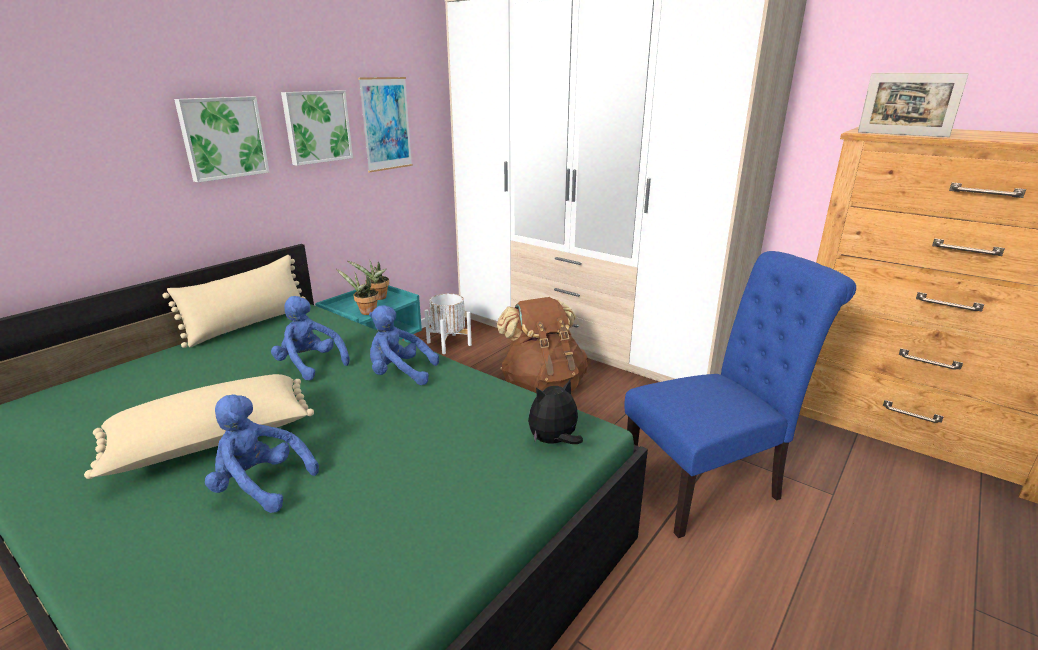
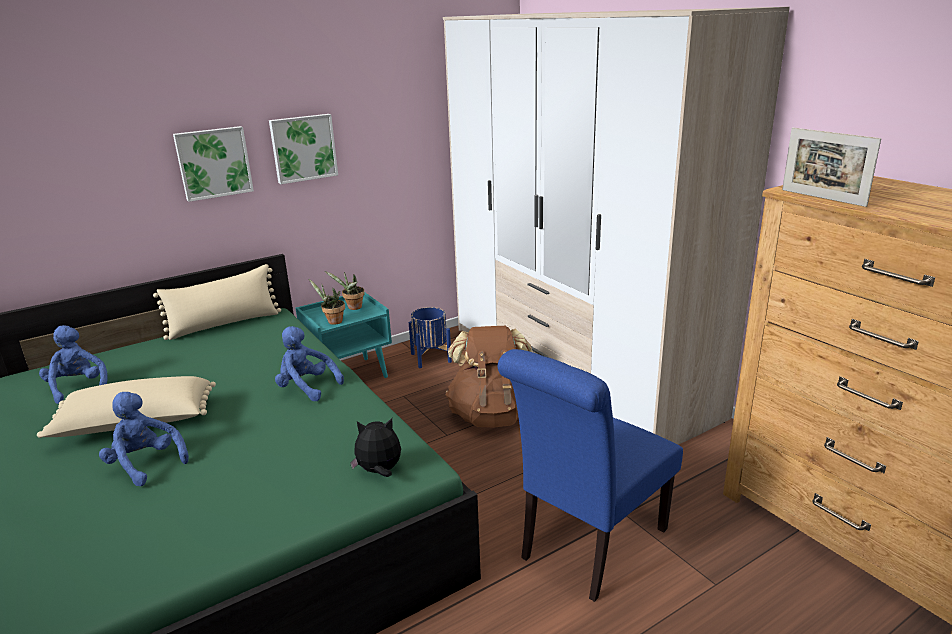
camera: 20 degrees right, 0 degrees up
(310, 365) = (245, 369): blue plush toy -> blue plush toy (78, 388)
(386, 124) = (377, 141): picture -> none
(449, 343) = (431, 357): white planter -> blue planter
(710, 486) = (588, 547): blue chair -> blue chair turned 135 degrees clockwise

